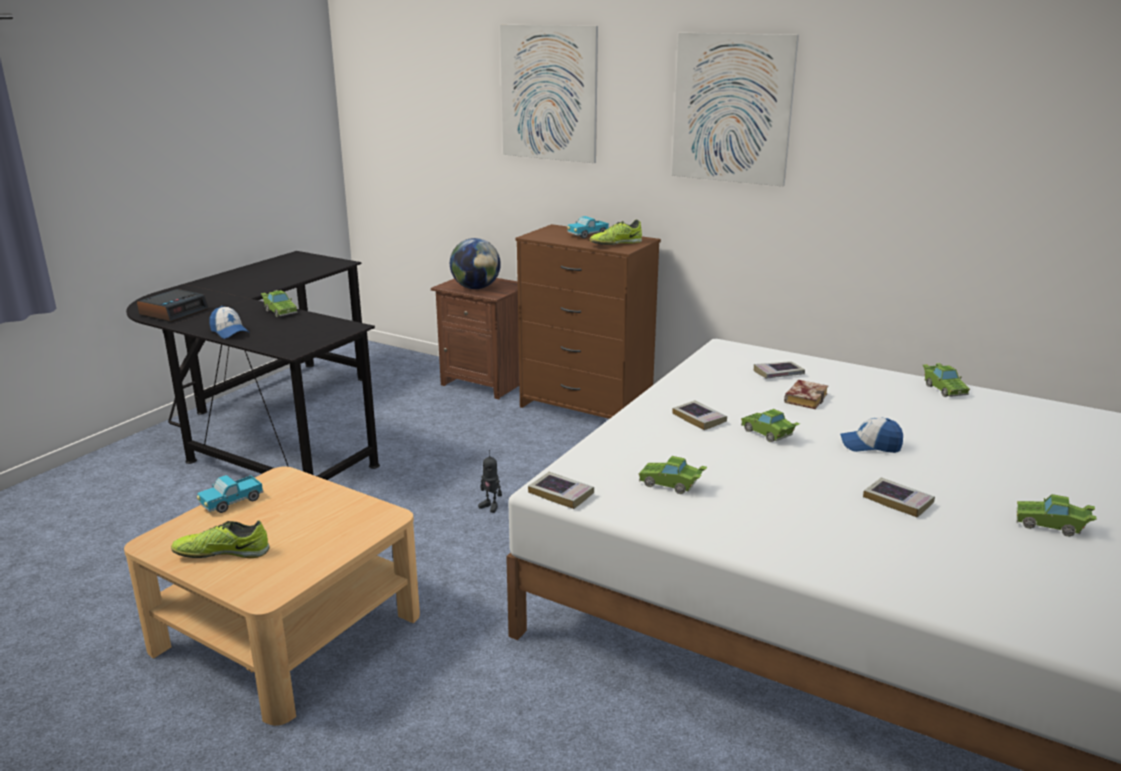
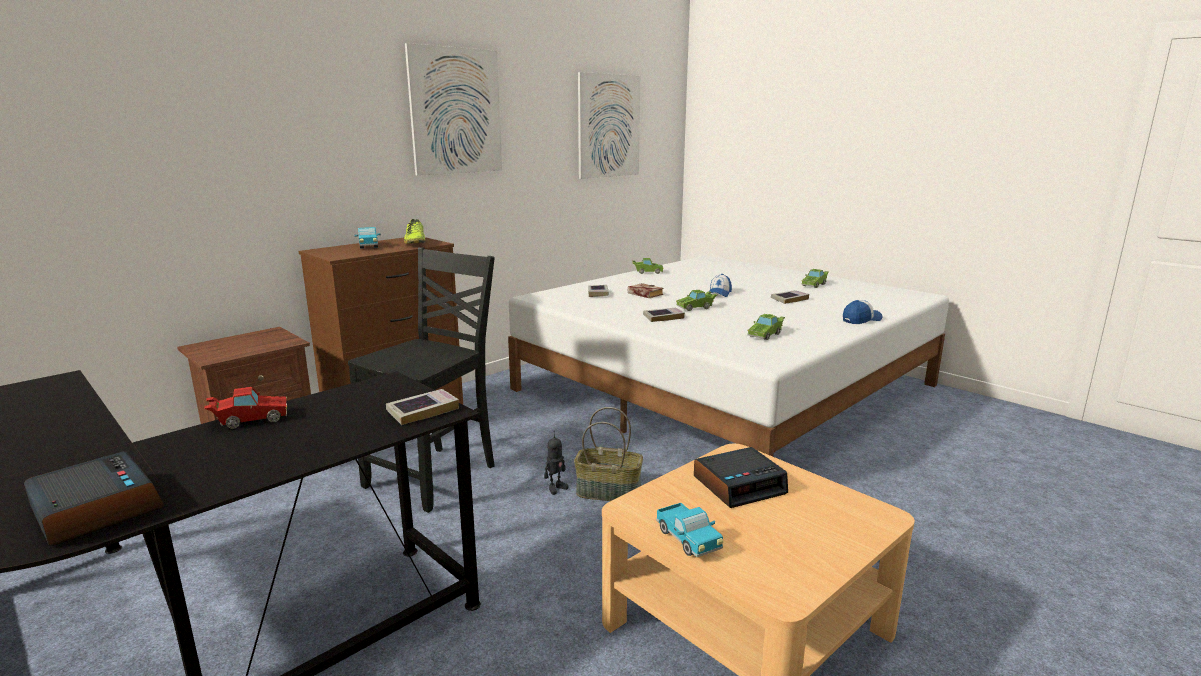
camera: 75 degrees left, 5 degrees down
(222, 553) = (805, 542): shoe -> none
(229, 332) = (303, 453): cap -> cap (861, 320)
(280, 311) = (250, 420): green toy car -> red toy car
(322, 520) = (739, 485): none -> alarm clock
(476, 288) = (249, 347): globe -> none
(489, 448) = (434, 476): none -> black chair
(494, 535) = (609, 491): none -> basket
(549, 93) = (267, 104): picture -> picture (609, 126)
(561, 494) = (777, 361): book -> book (423, 411)

